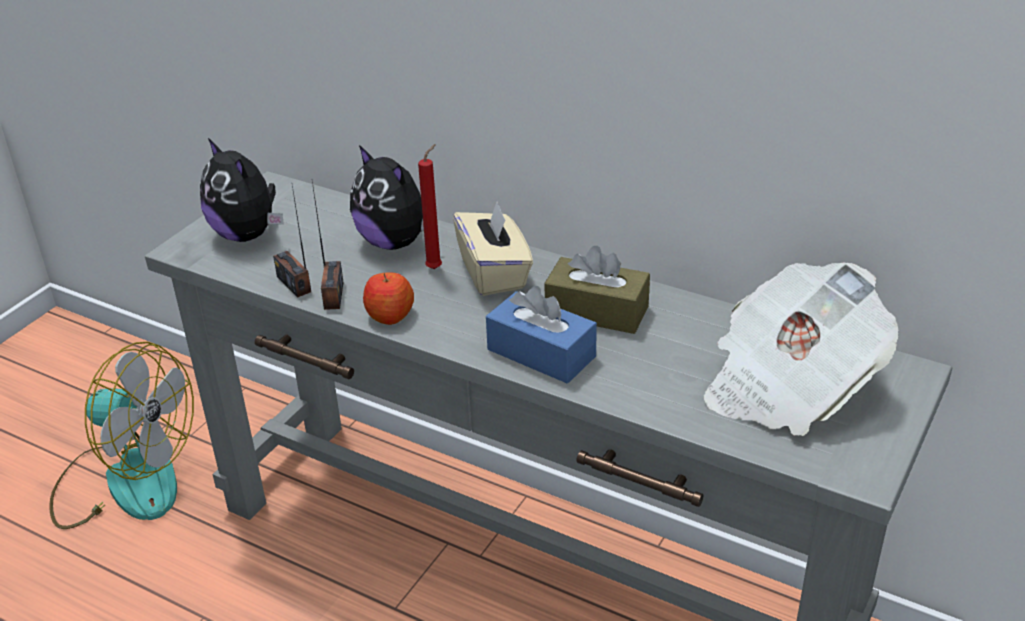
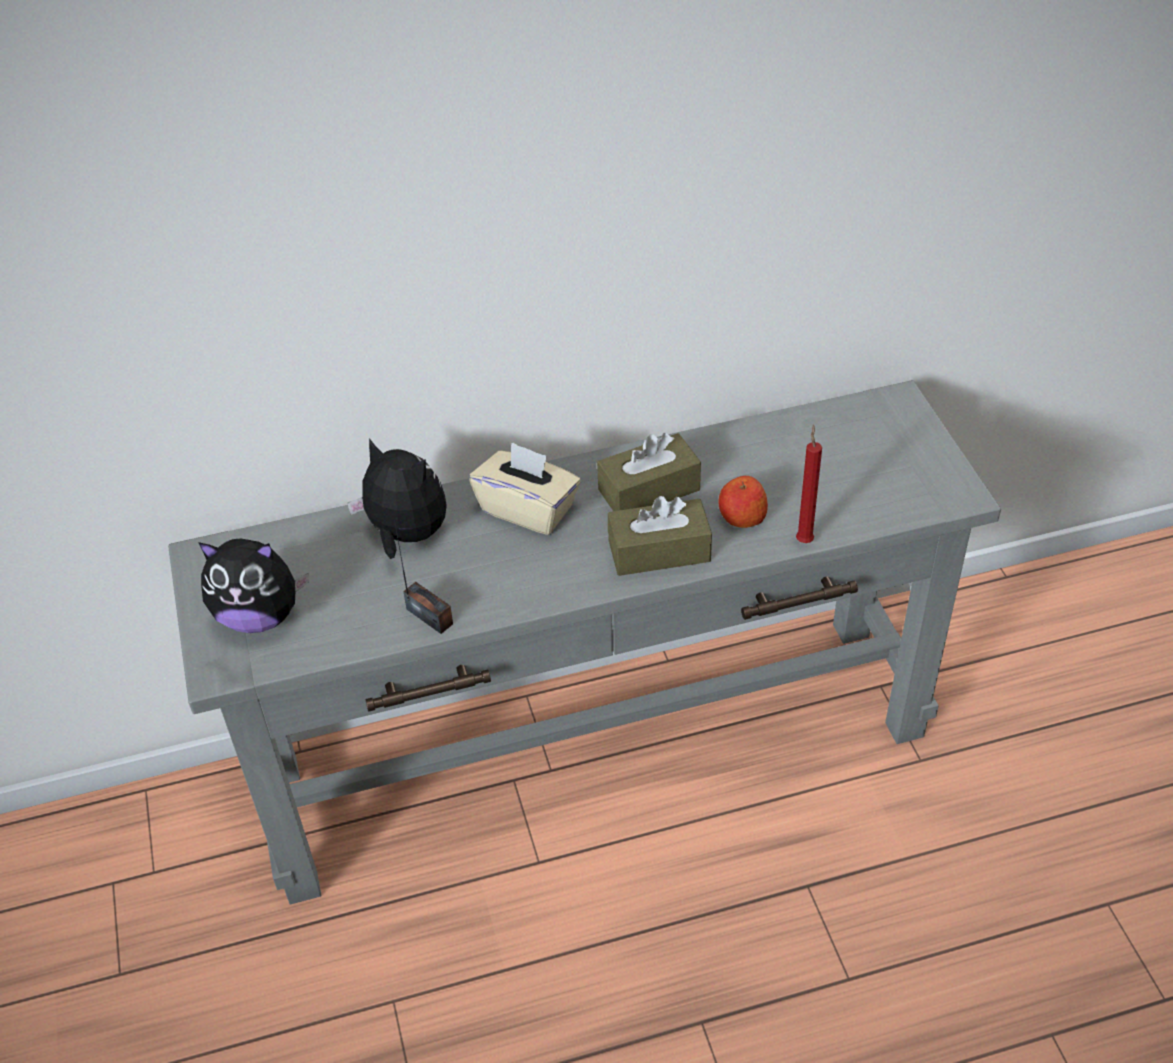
camera: 45 degrees left, 10 degrees up
(125, 481) = (148, 960): fan -> none
(294, 284) = (379, 630): radio -> none
(390, 315) = (502, 601): apple -> apple (741, 517)
(395, 242) = (405, 535): plush toy -> plush toy turned 150 degrees counterclockwise
(436, 268) = (476, 535): red candle -> red candle (804, 539)
(541, 353) = (659, 551): blue tissue box -> brown tissue box
(788, 385) = (844, 461): newspaper -> none

